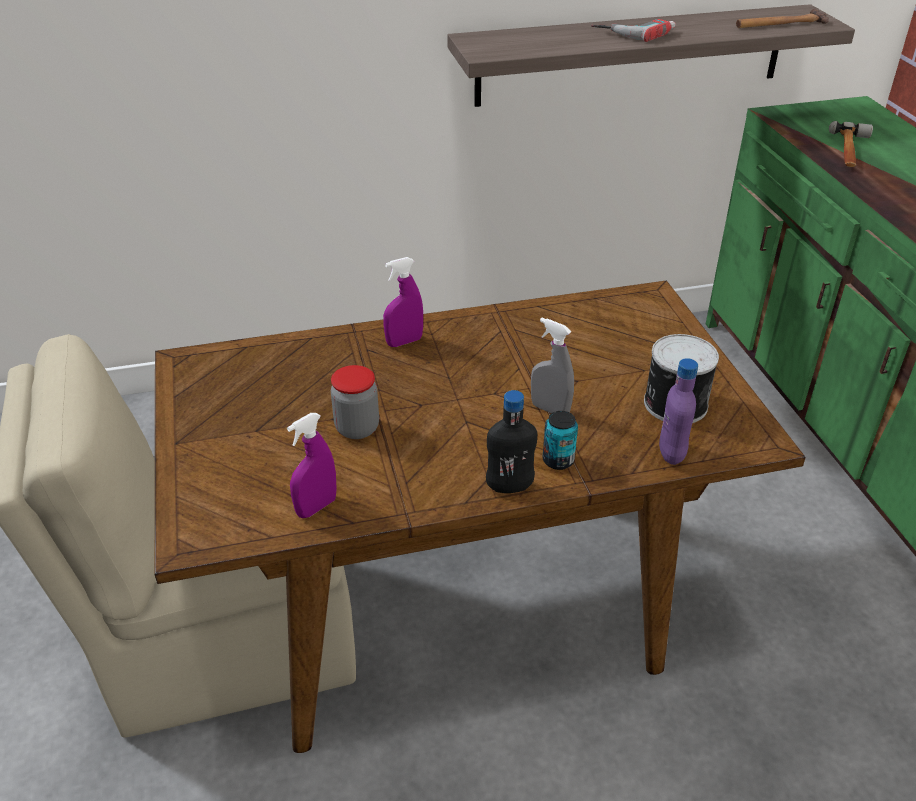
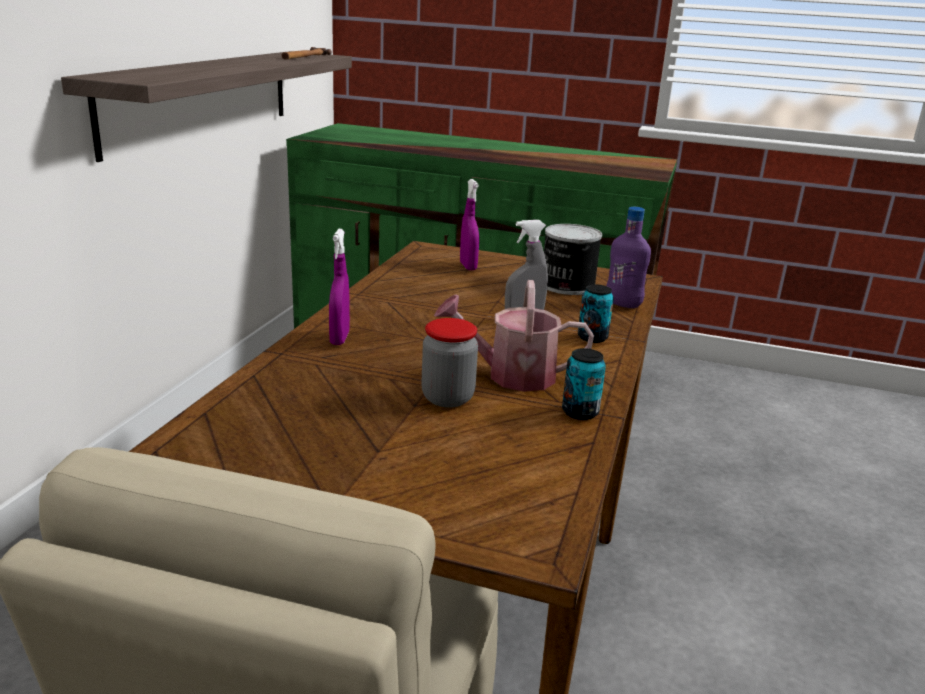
camera: 60 degrees left, 15 degrees down
(316, 507) = (552, 453): purple spray bottle -> purple spray bottle (468, 266)
(396, 500) = (580, 412): none -> can
(427, 443) = (511, 375): none -> watering can
(509, 486) = (607, 363): black bottle -> none
(634, 31) = (223, 65): power drill -> none
(849, 151) = (395, 143): hammer -> none

